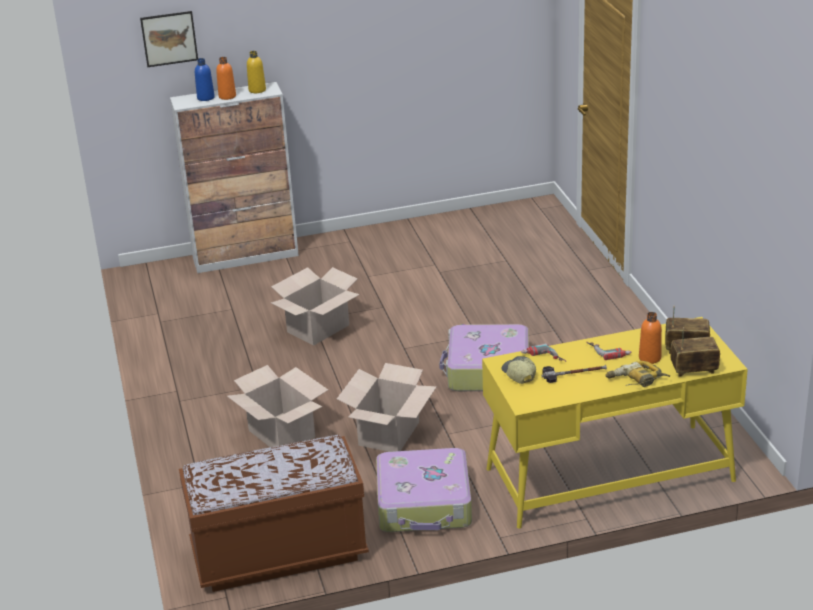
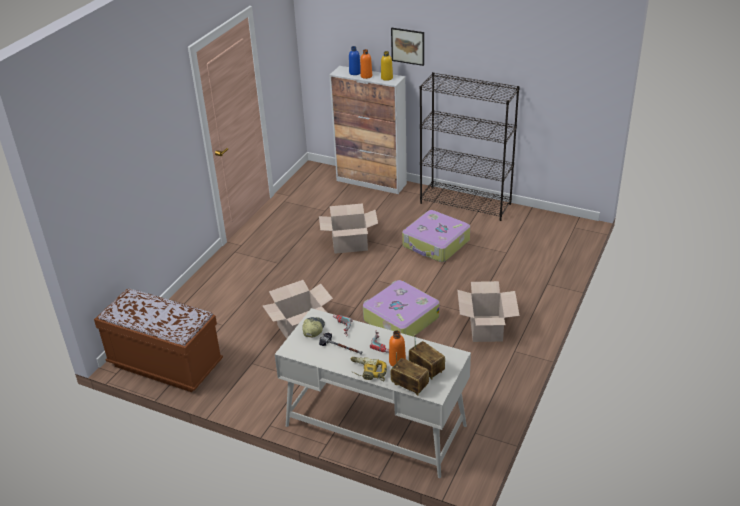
camera: 40 degrees right, 5 degrees up
(169, 38) = (344, 28): picture -> picture (407, 46)
(281, 434) = (252, 297): cardboard box -> cardboard box (485, 329)
(393, 233) = (466, 203): none -> black bookcase
(425, 504) = (262, 380): suitcase -> suitcase (436, 244)
(608, 474) = (375, 425): yellow desk -> white desk

